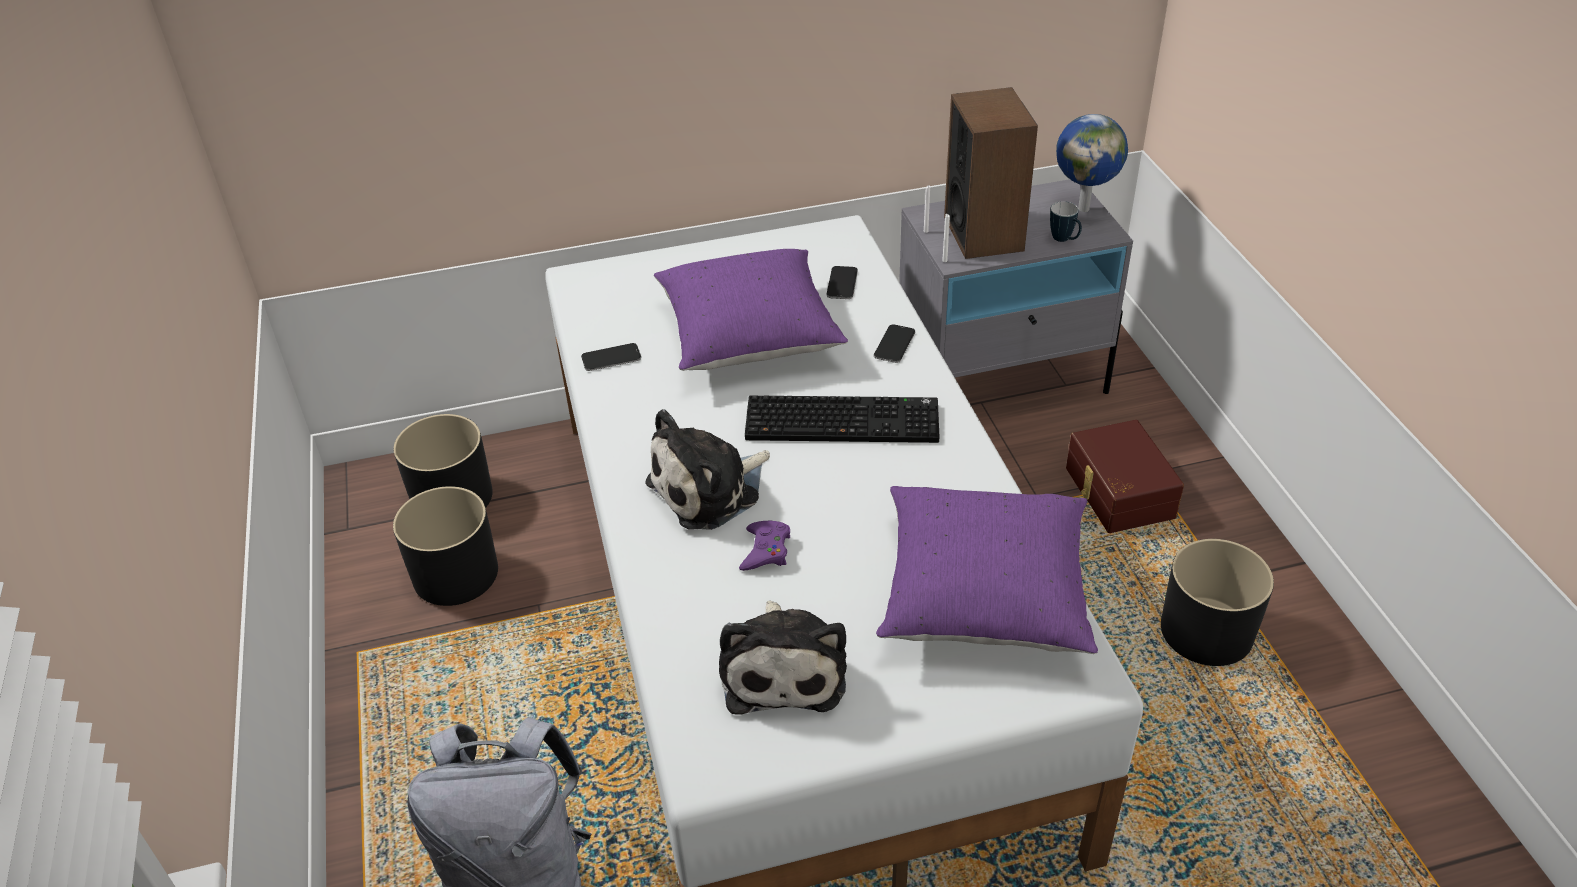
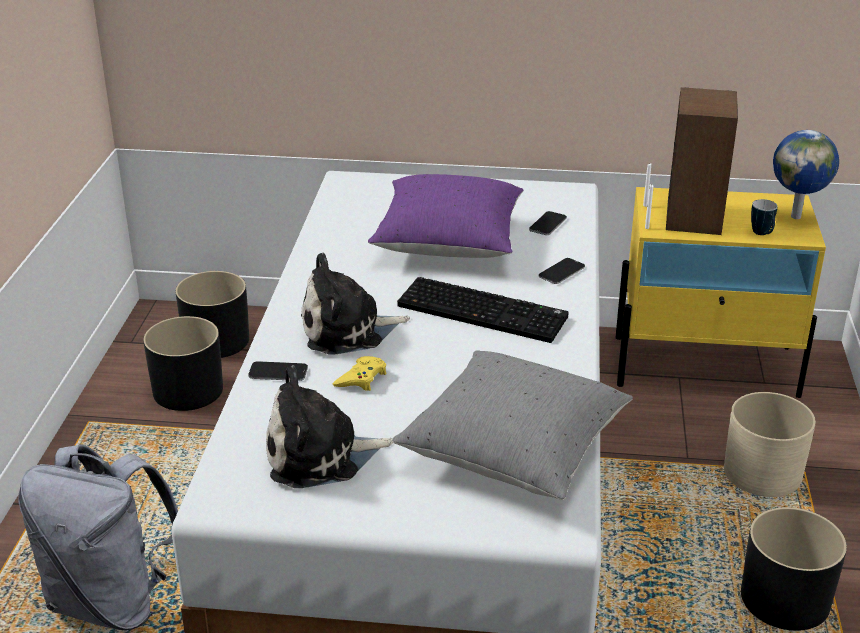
camera: 20 degrees right, 10 degrees down
(611, 358) = (334, 234): phone -> phone (278, 372)
(765, 550) = (361, 378): purple game controller -> yellow game controller
(783, 668) = (320, 455): plush toy -> plush toy turned 60 degrees clockwise
(984, 595) = (514, 451): purple pillow -> grey pillow
(1001, 381) = (706, 366): grey nightstand -> yellow nightstand
(1117, 493) = (763, 474): brown storage box -> beige planter

